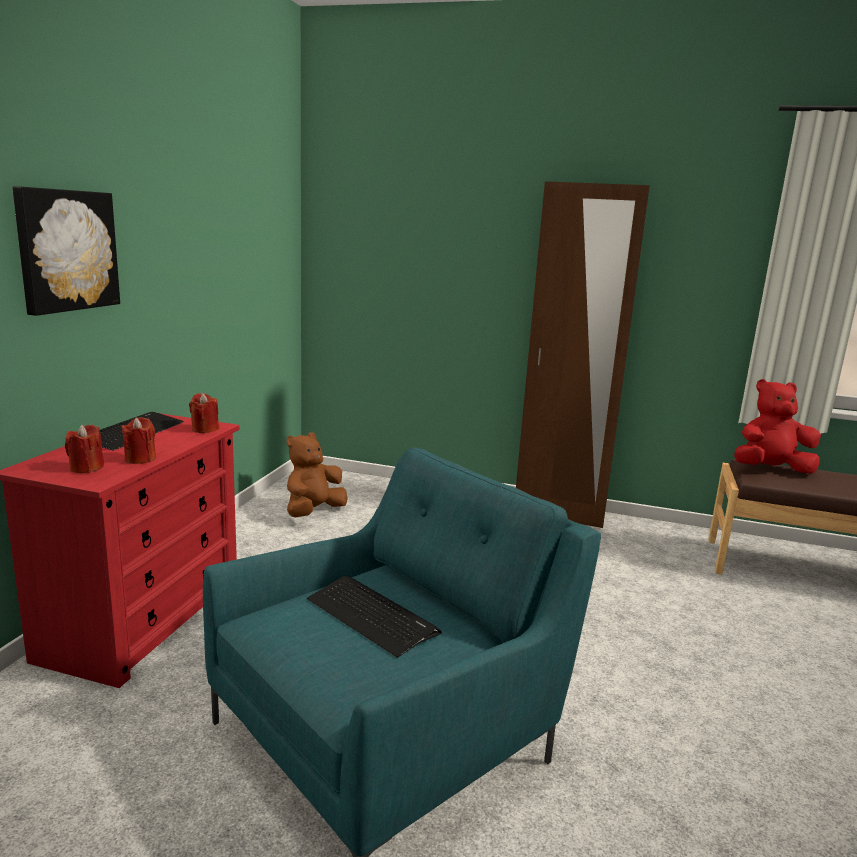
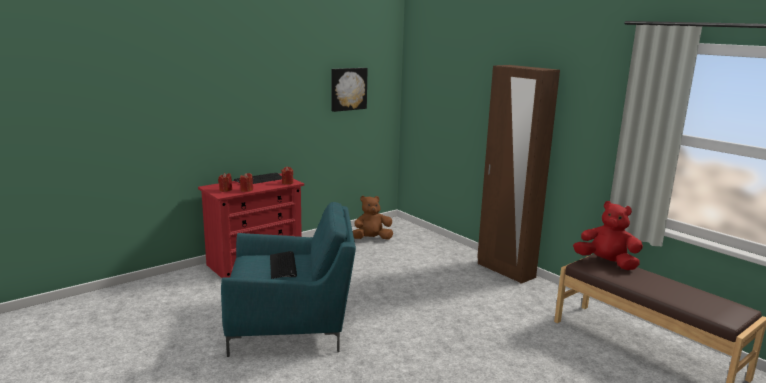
camera: 35 degrees right, 0 degrees up
(66, 250) = (240, 102): picture -> picture (348, 89)

